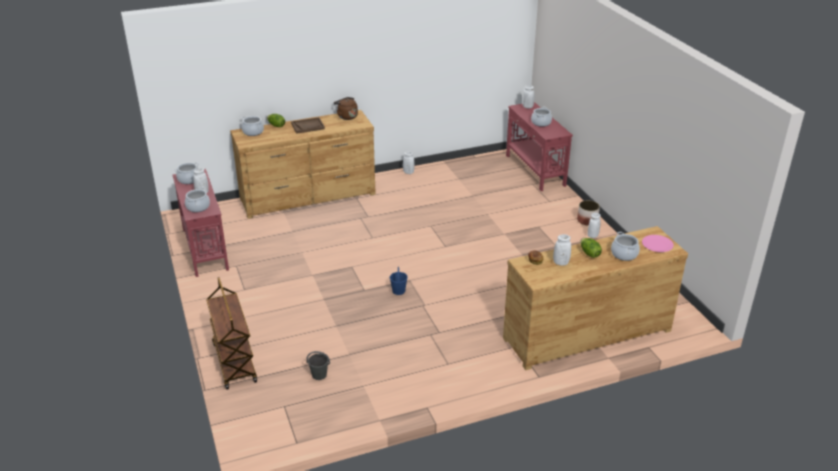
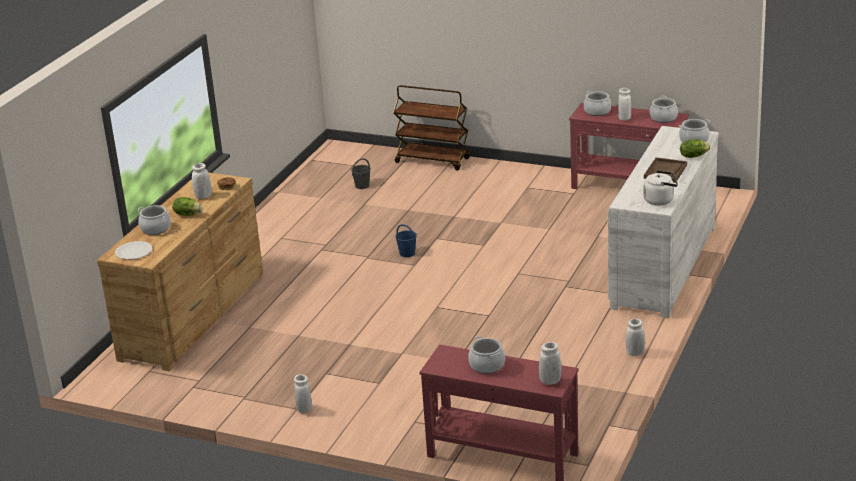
camera: 135 degrees right, 5 degrees down
(308, 197) = (663, 266): brown dresser -> white dresser
(346, 116) = (660, 200): brown kettle -> white kettle
(587, 221) = (334, 424): planter -> none
(657, 244) = (133, 251): pink plate -> white plate

